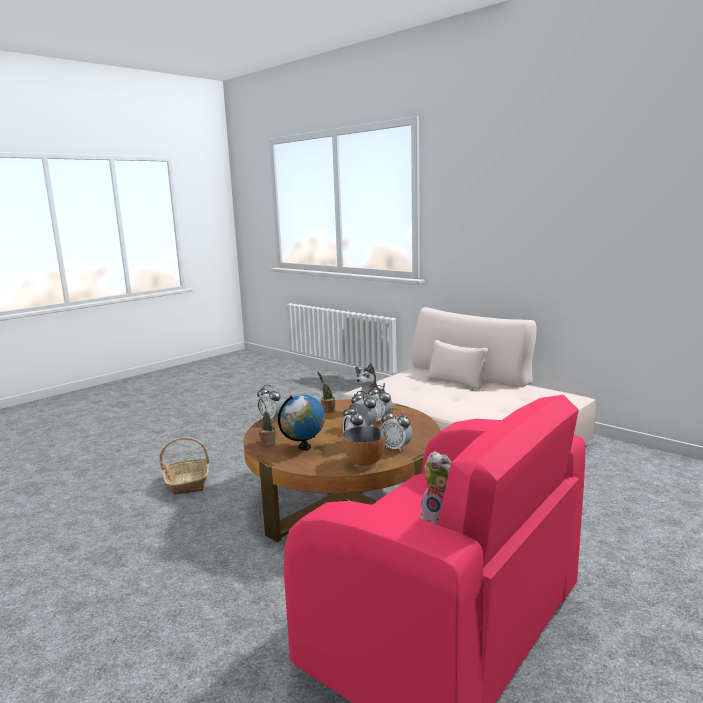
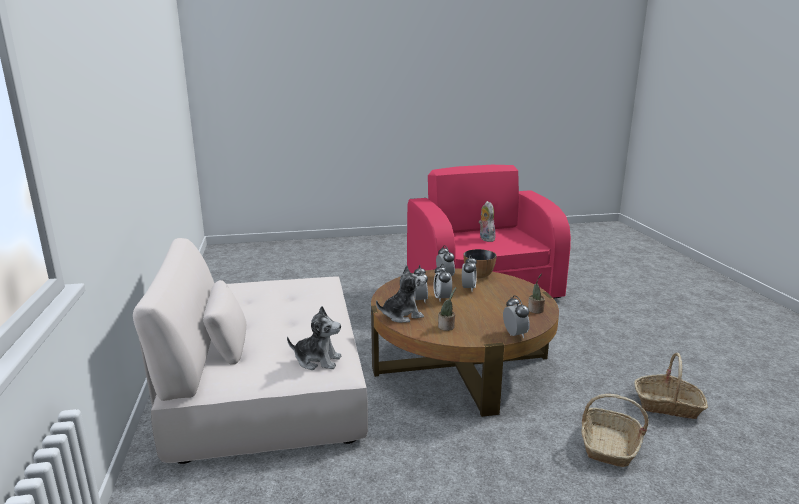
camera: 145 degrees left, 5 degrees up
(132, 529) = (668, 405): none -> basket
(304, 447) = (509, 297): globe -> none
(385, 386) = (317, 360): none -> plush toy

